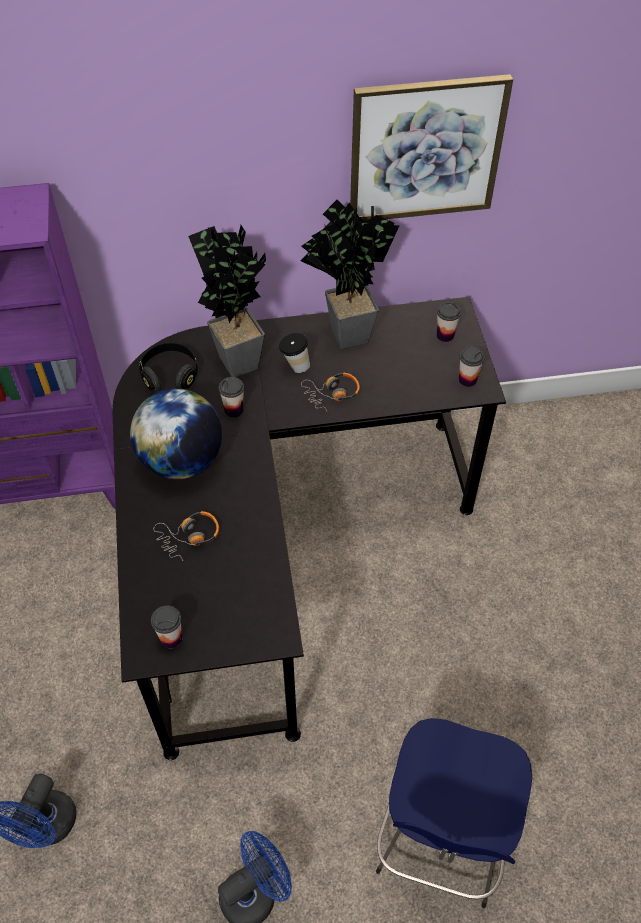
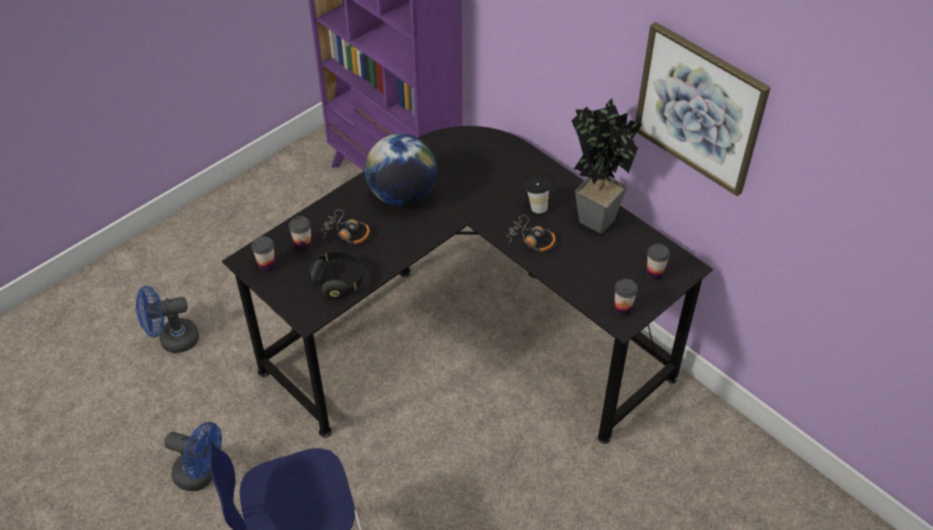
camera: 55 degrees right, 5 degrees down
(170, 375) = (466, 149): black headphones -> black headphones (338, 281)
(234, 410) = (467, 196): cup -> cup (303, 246)
(240, 357) = (516, 174): potted plant -> none

